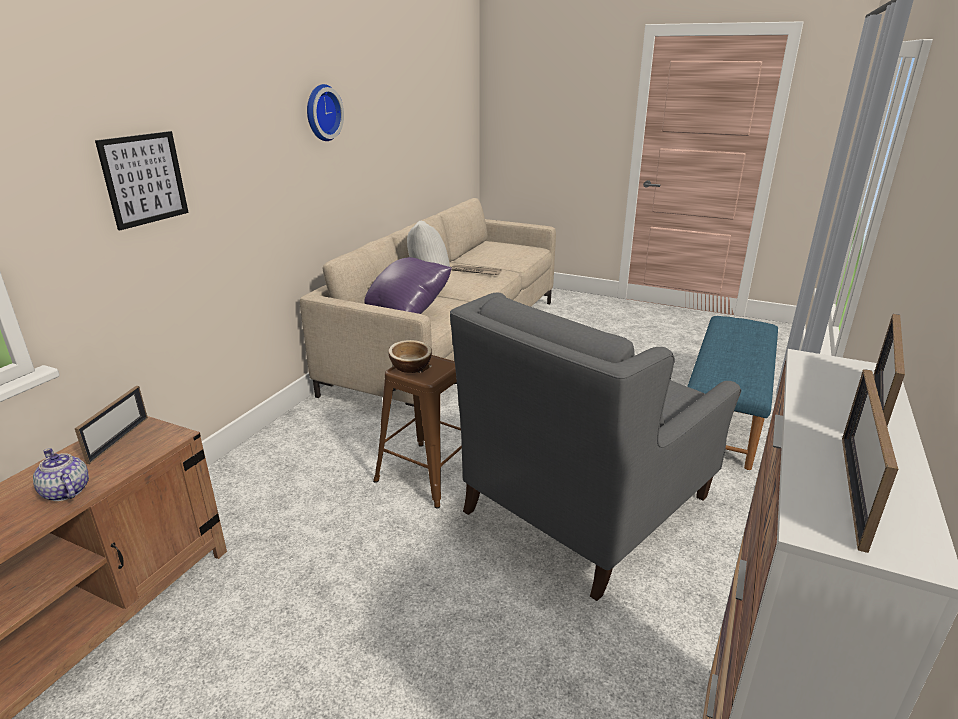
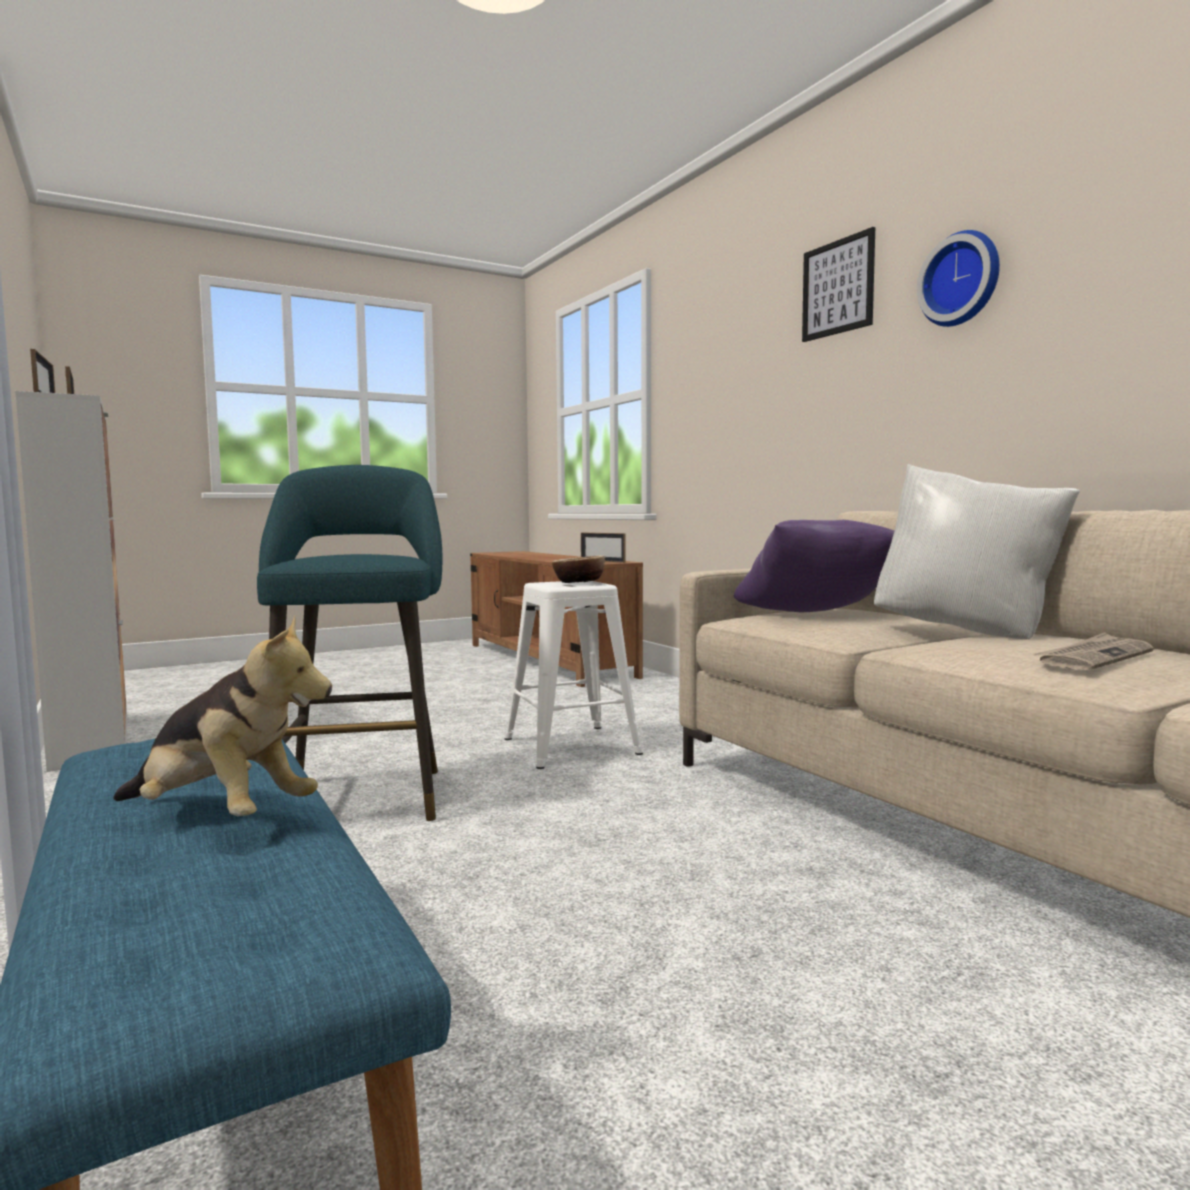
camera: 125 degrees right, 20 degrees down
(65, 492) = (556, 559): teapot -> none
(144, 179) = (726, 384): picture -> picture (838, 287)
(428, 472) = (573, 746): brown stool -> white stool
(587, 503) = (361, 795): grey armchair -> turquoise stool
(732, 346) = (220, 817): none -> plush toy

